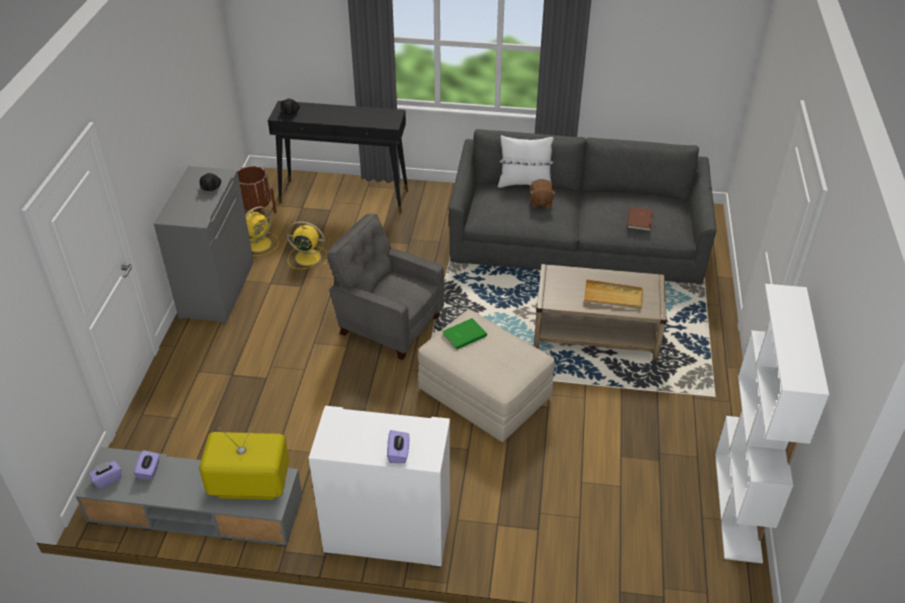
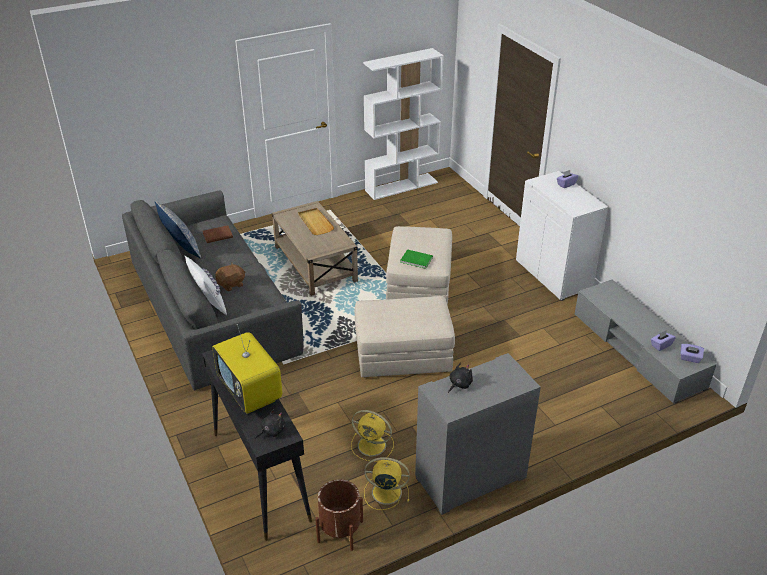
camera: 125 degrees left, 5 degrees down
(249, 486) = (612, 301): television -> television (251, 393)
(307, 257) = (373, 446): yellow fan -> yellow fan turned 45 degrees counterclockwise
(388, 324) = (402, 354): grey armchair -> beige ottoman
(632, 193) = (181, 249): none -> pillow

